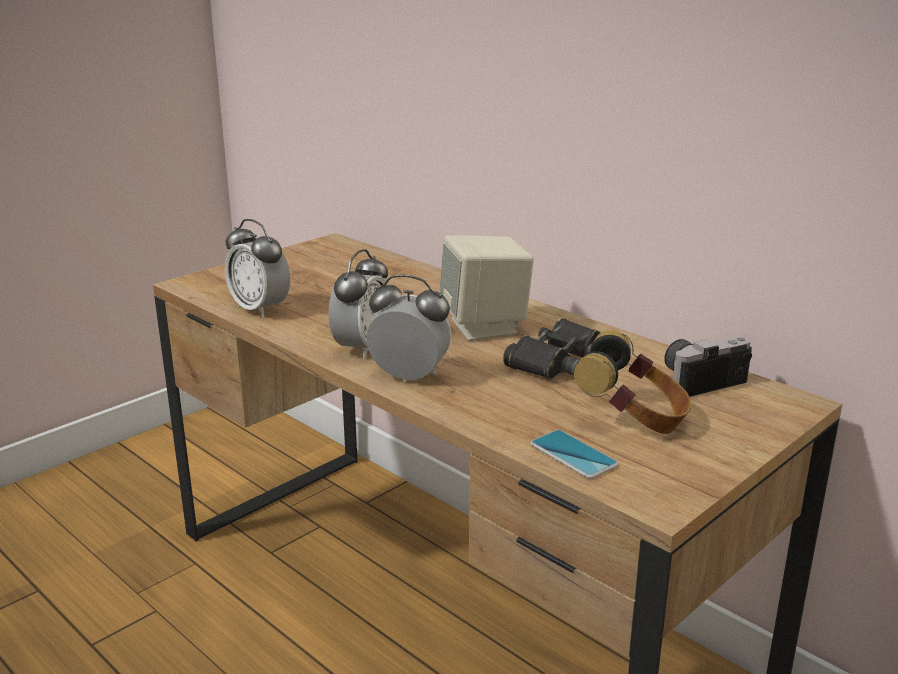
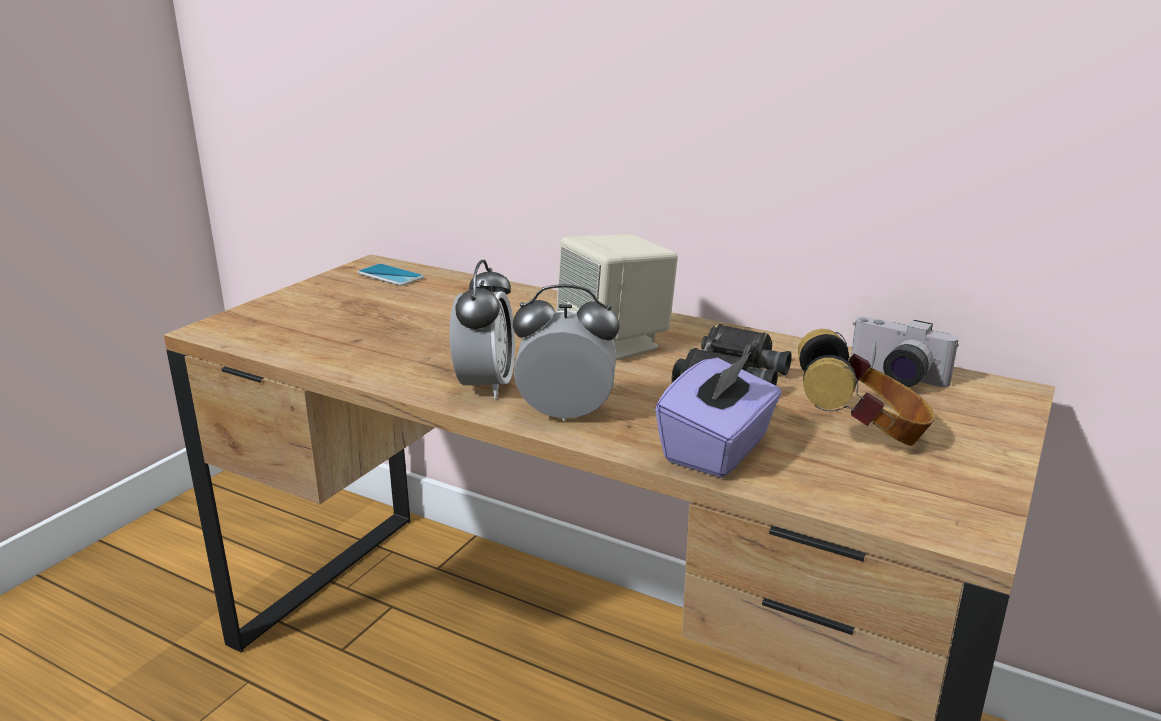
camera: 15 degrees left, 0 degrees up
(260, 309) = (326, 351): alarm clock -> none
(508, 417) = (718, 450): none -> purple tissue box
(573, 455) = (826, 487): phone -> phone (390, 276)
(700, 380) = (894, 378): camera -> camera turned 105 degrees counterclockwise

